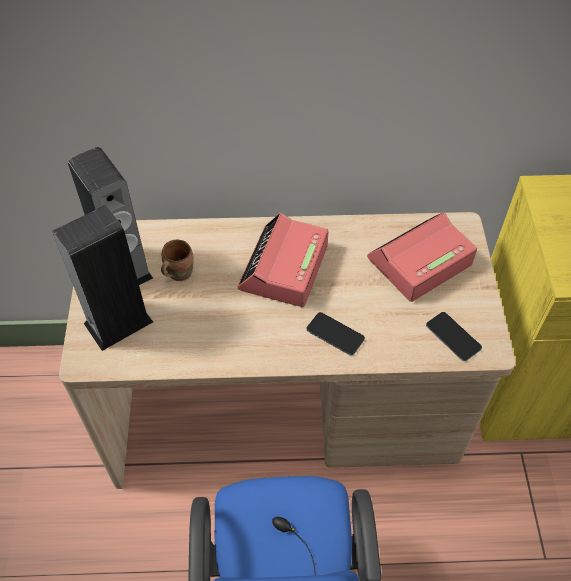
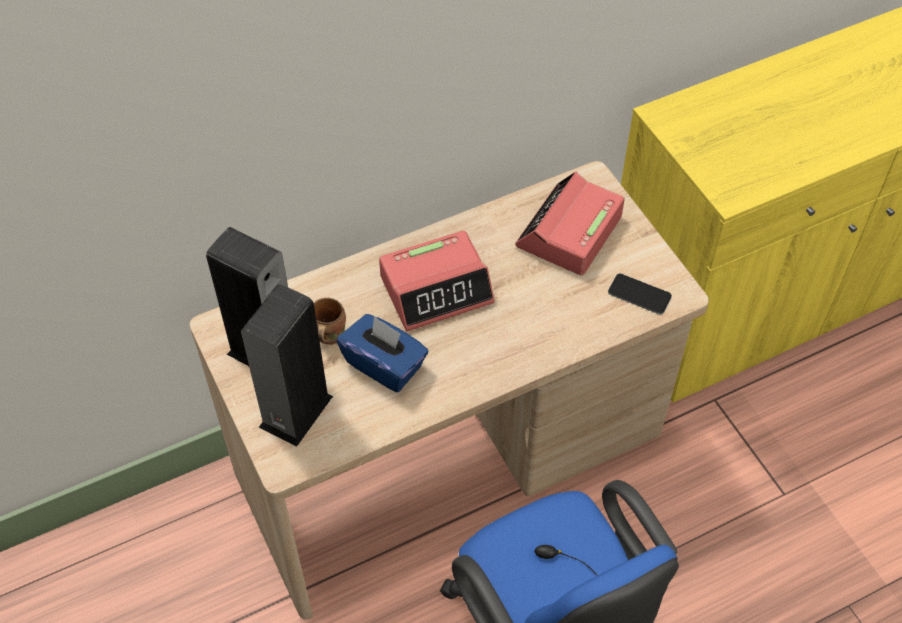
camera: 25 degrees left, 0 degrees up
(207, 313) = (384, 365): none -> blue tissue box
(284, 268) = (437, 289): alarm clock -> alarm clock turned 105 degrees counterclockwise
(335, 334) = (526, 336): phone -> none

